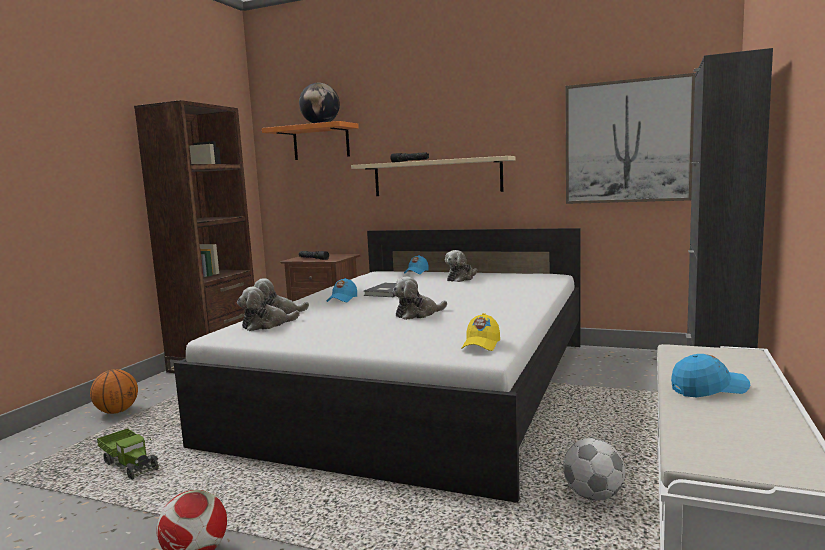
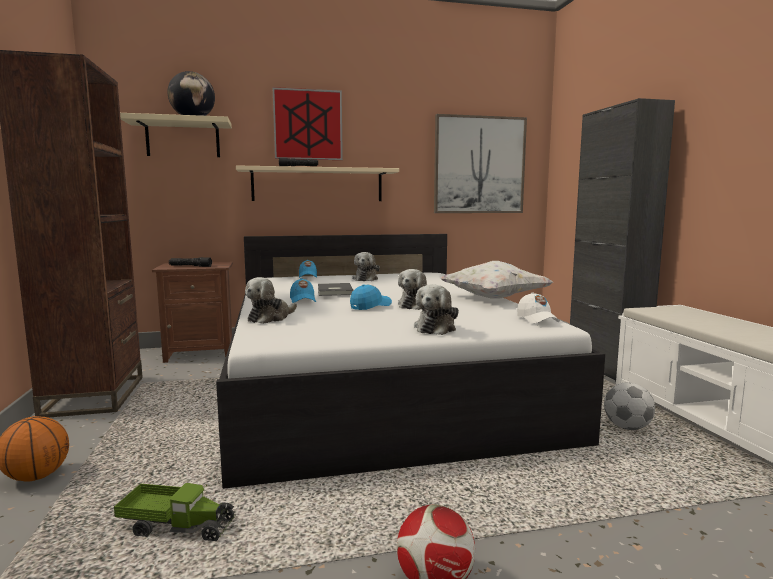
camera: 35 degrees left, 0 degrees up
(266, 325) = (291, 327): plush toy -> plush toy (436, 328)
(321, 142) = (183, 139): orange shelf -> beige shelf
(426, 116) = (308, 125): none -> picture
(481, 345) = (537, 319): yellow cap -> white cap
(519, 314) = (493, 298): none -> white pillow
(709, 389) = (725, 327): blue cap -> blue cap (370, 306)

